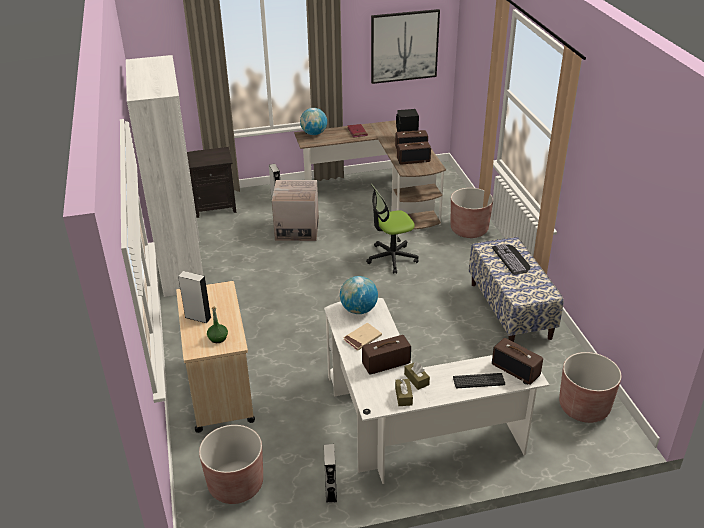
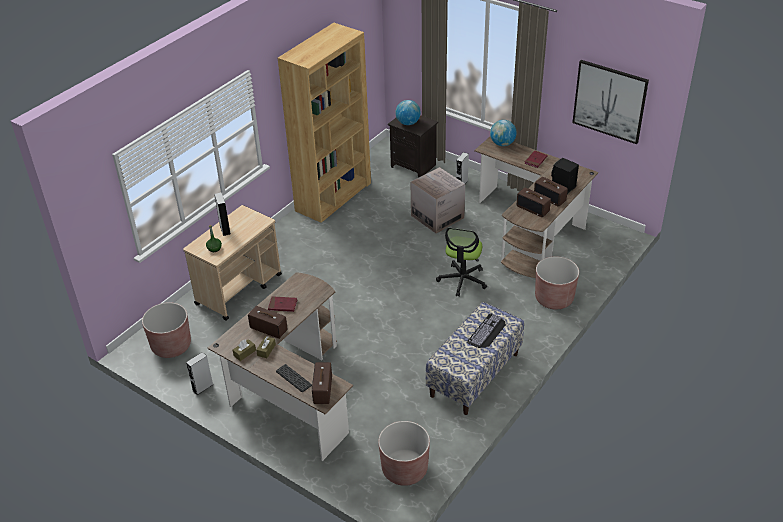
camera: 50 degrees right, 5 degrees up
(182, 265) = (333, 196): white bookcase -> brown bookcase
(358, 310) = (310, 287): globe -> globe (408, 123)
(362, 338) = (282, 305): beige book -> red book
(391, 258) = (462, 280): office chair -> office chair turned 105 degrees counterclockwise
(407, 427) = (290, 390): white desk -> brown desk

